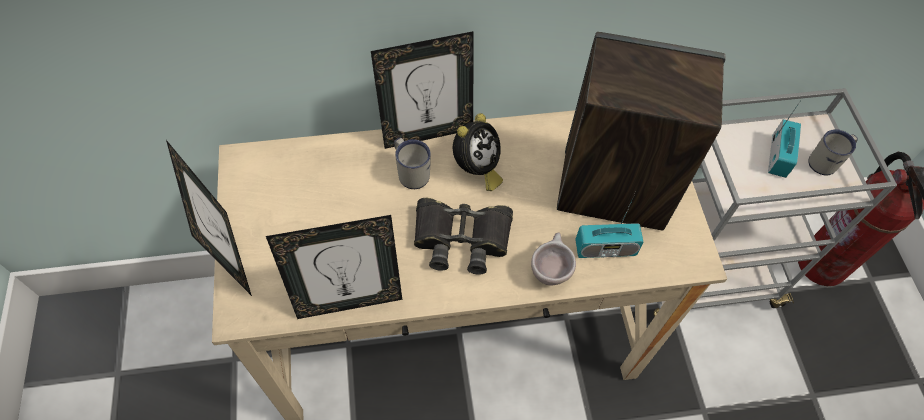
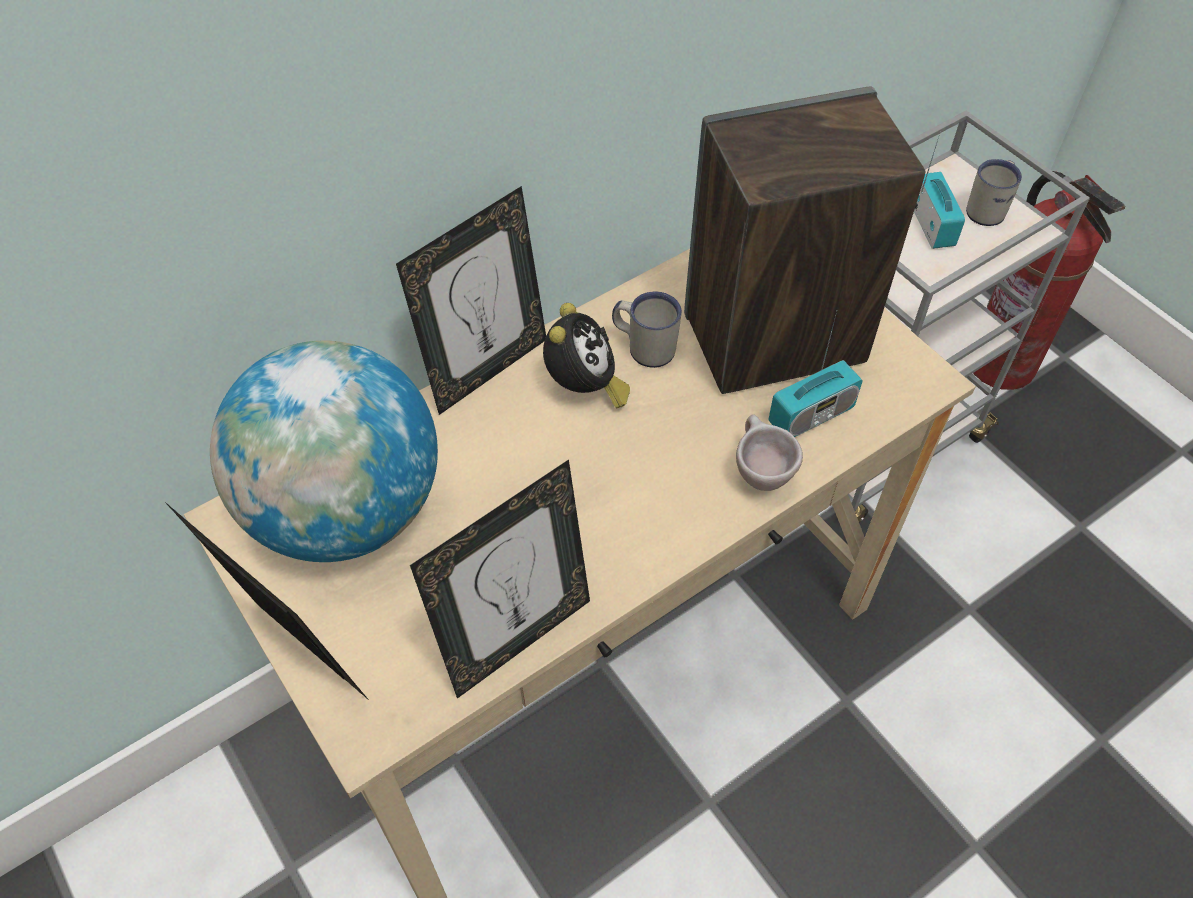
camera: 25 degrees left, 5 degrees down
(302, 182) = (346, 511): none -> globe
(411, 172) = (496, 429): white mug -> white mug (644, 347)
(461, 238) = (620, 485): black binoculars -> none

